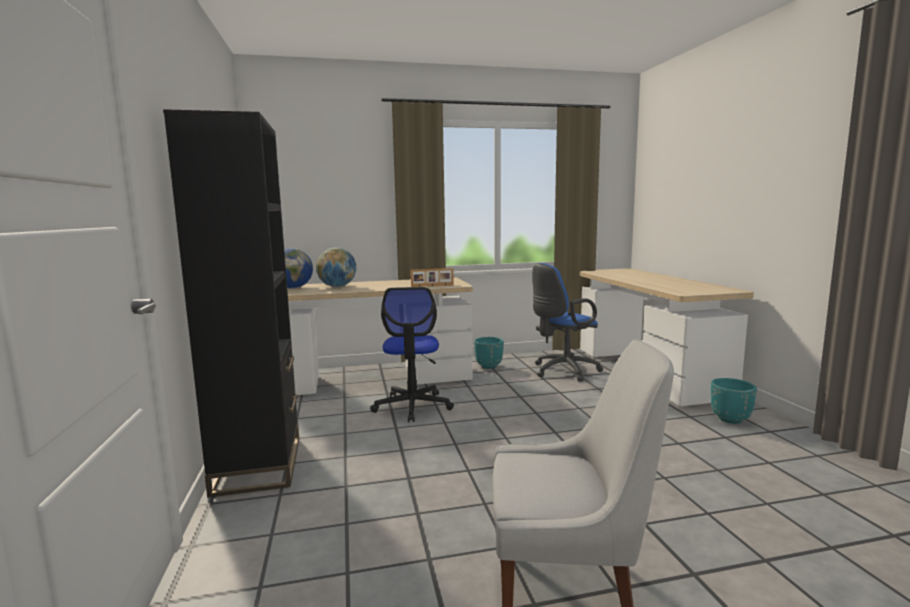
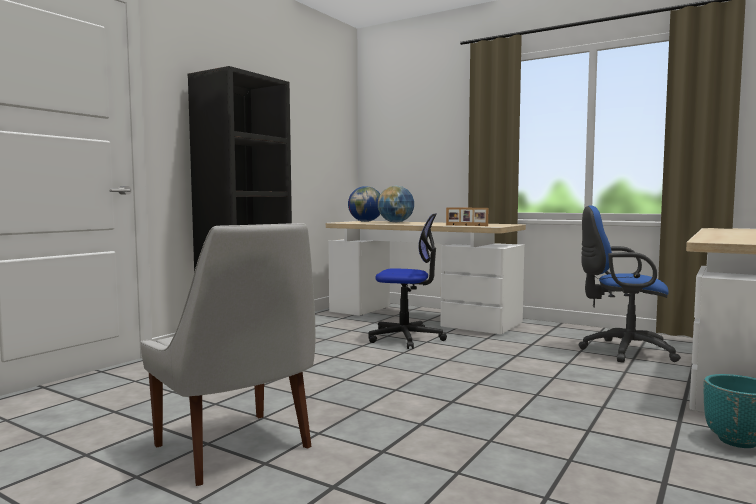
camera: 45 degrees right, 5 degrees down
(412, 406) = (406, 338): office chair -> office chair turned 120 degrees counterclockwise
(489, 366) = (548, 331): turquoise planter -> none

